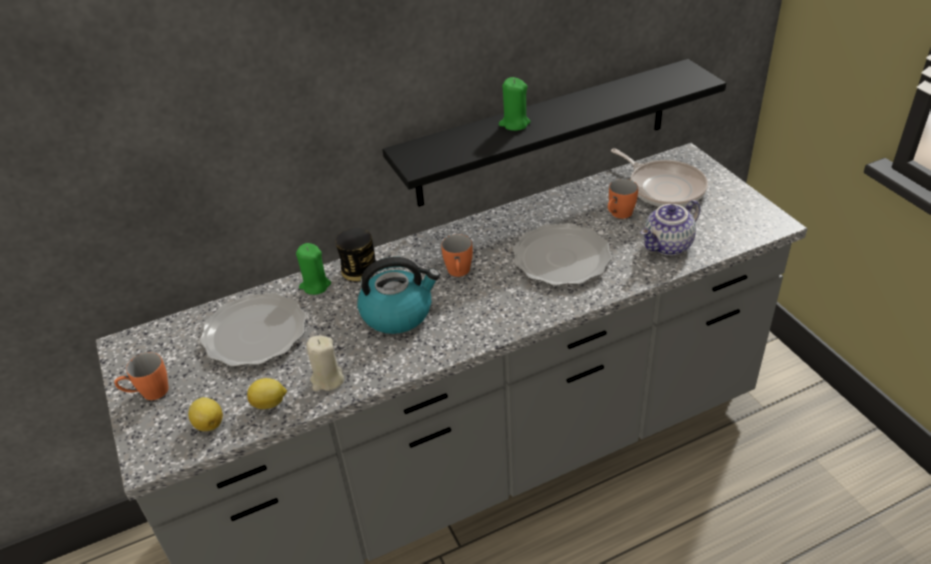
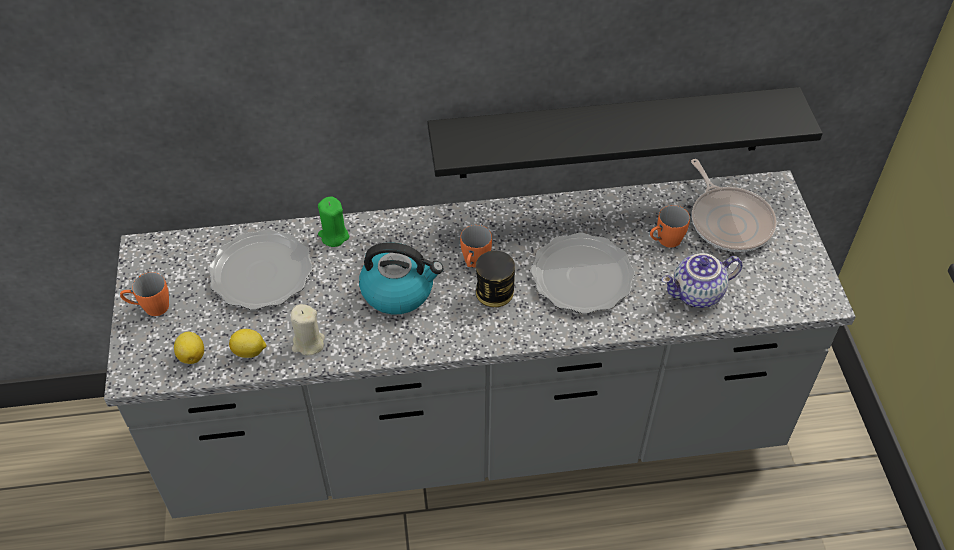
camera: 15 degrees right, 10 degrees up
(359, 269) = (381, 230): can -> can (494, 292)
(514, 124) = (571, 126): green candle -> none

